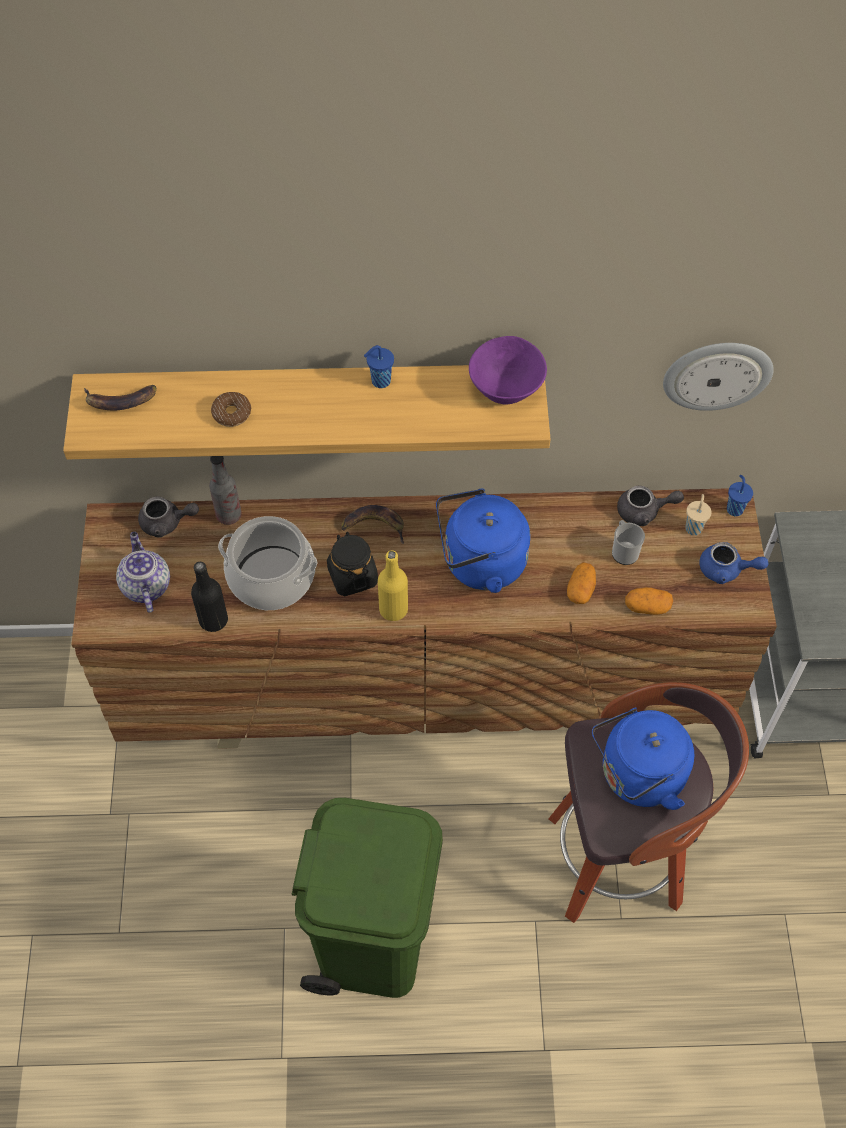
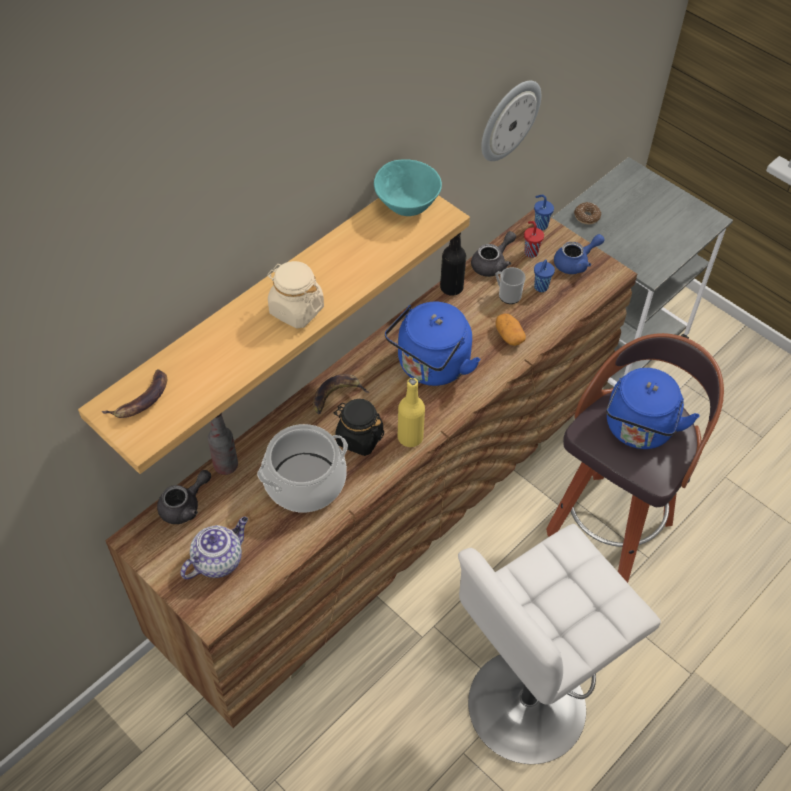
camera: 45 degrees left, 5 degrees down
(145, 585) = (218, 559): teapot -> teapot turned 105 degrees clockwise
(213, 620) = (296, 542): black bottle -> black bottle (451, 288)
(231, 413) = (238, 348): donut -> donut (586, 216)
(310, 414) = (296, 310): none -> beige jar
(373, 939) = (525, 705): green trash can -> white stool
(379, 381) = (318, 257): blue cup -> blue cup (540, 288)
(503, 389) = (405, 207): purple bowl -> turquoise bowl
(647, 607) = (557, 316): potato -> none
(693, 527) = (530, 252): beige cup -> red cup

